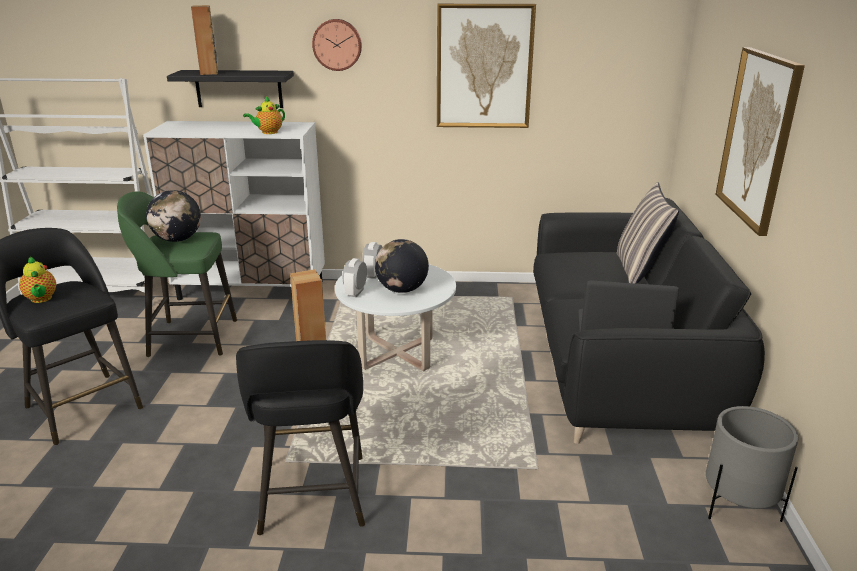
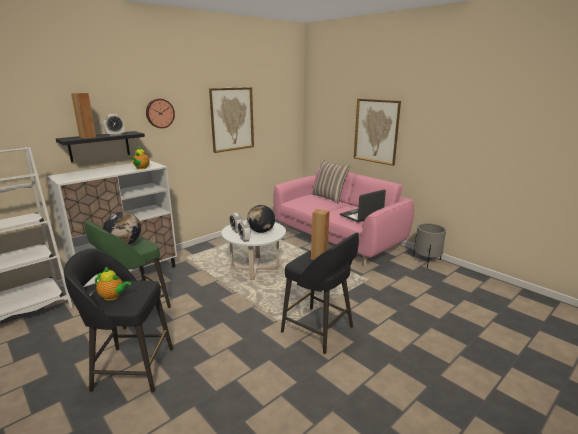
camera: 45 degrees left, 5 degrees down
(245, 74) = (115, 135): none -> alarm clock
(618, 368) = (338, 240): black sofa -> pink sofa

